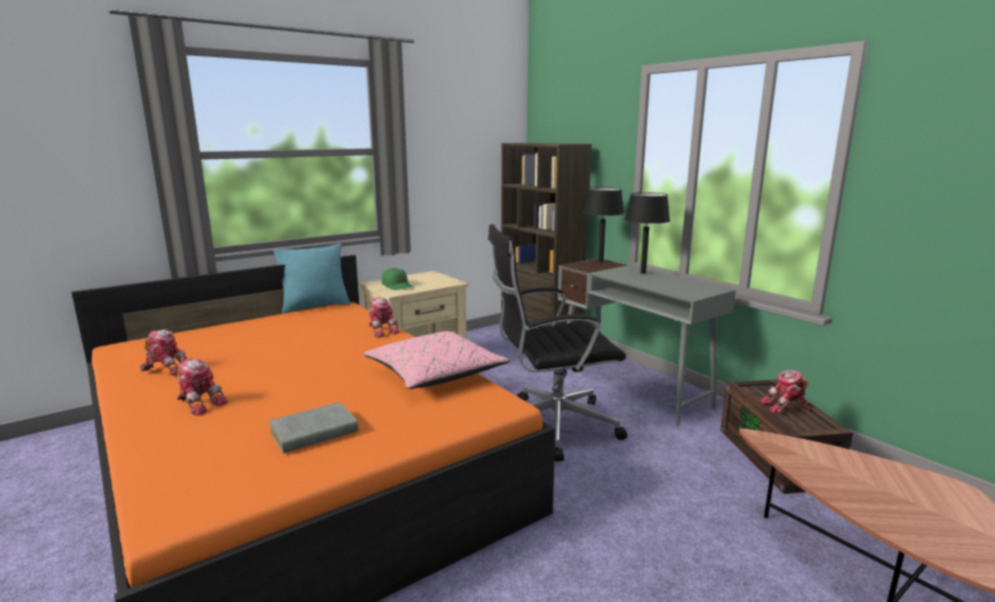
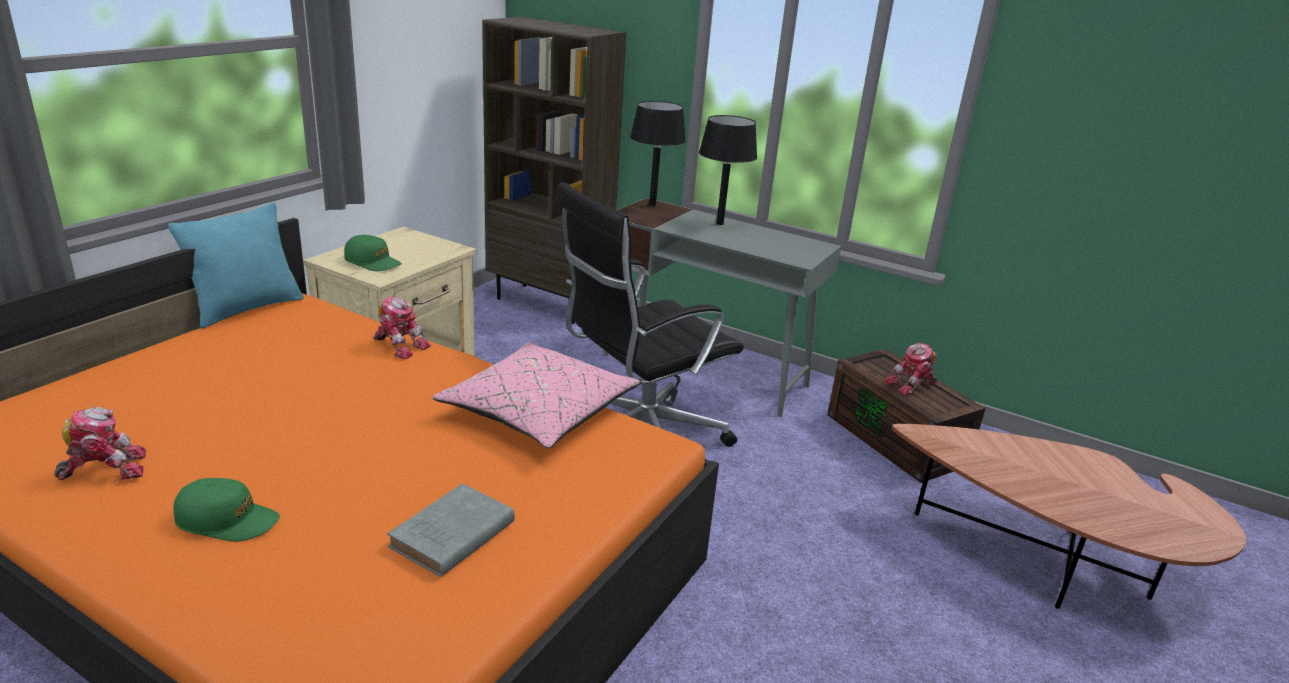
camera: 25 degrees left, 10 degrees up
(200, 403) = (227, 520): toy robot -> green cap

